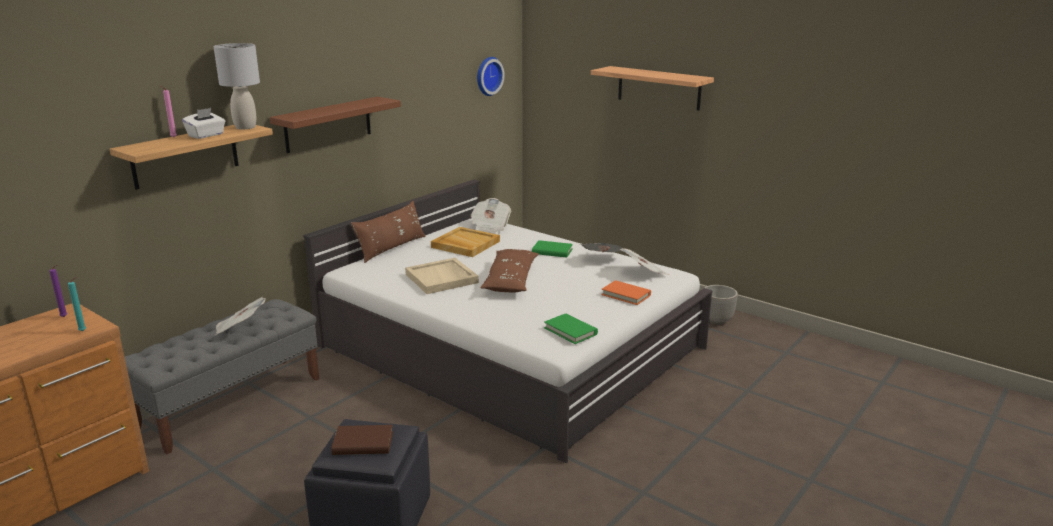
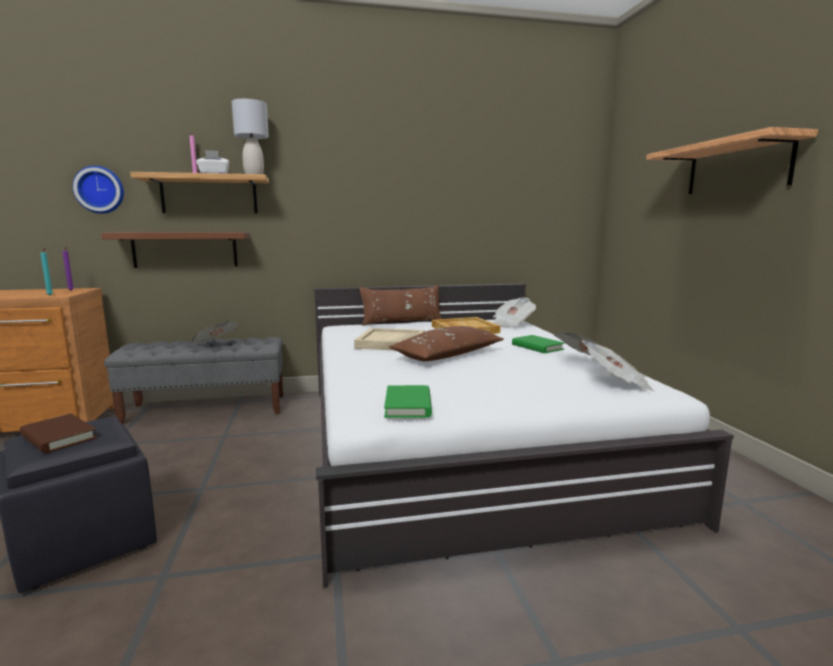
camera: 40 degrees right, 10 degrees down
(328, 124) = (354, 196): brown shelf -> brown shelf (185, 249)
(487, 76) = (554, 183): wall clock -> wall clock (100, 190)
(626, 295) = (552, 394): orange book -> none
(717, 320) = (777, 503): planter -> none

